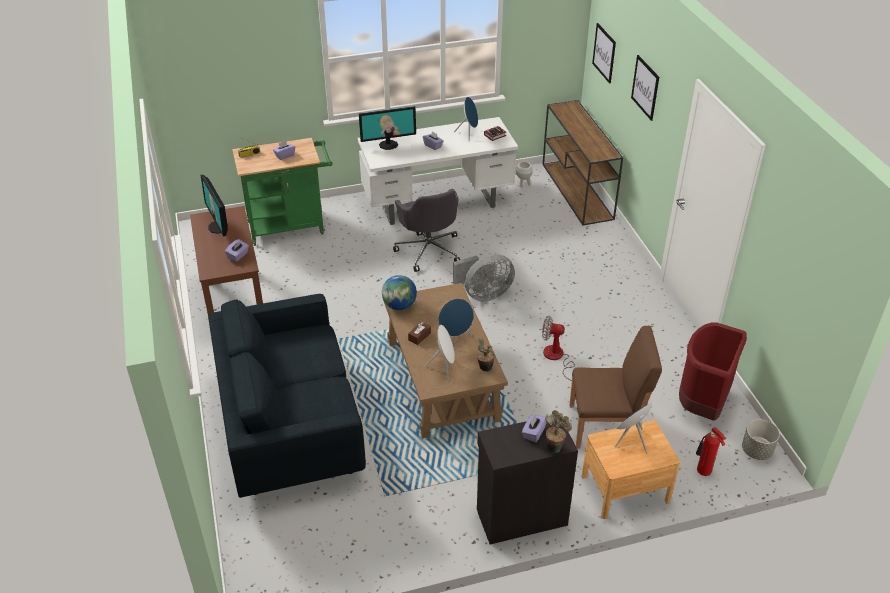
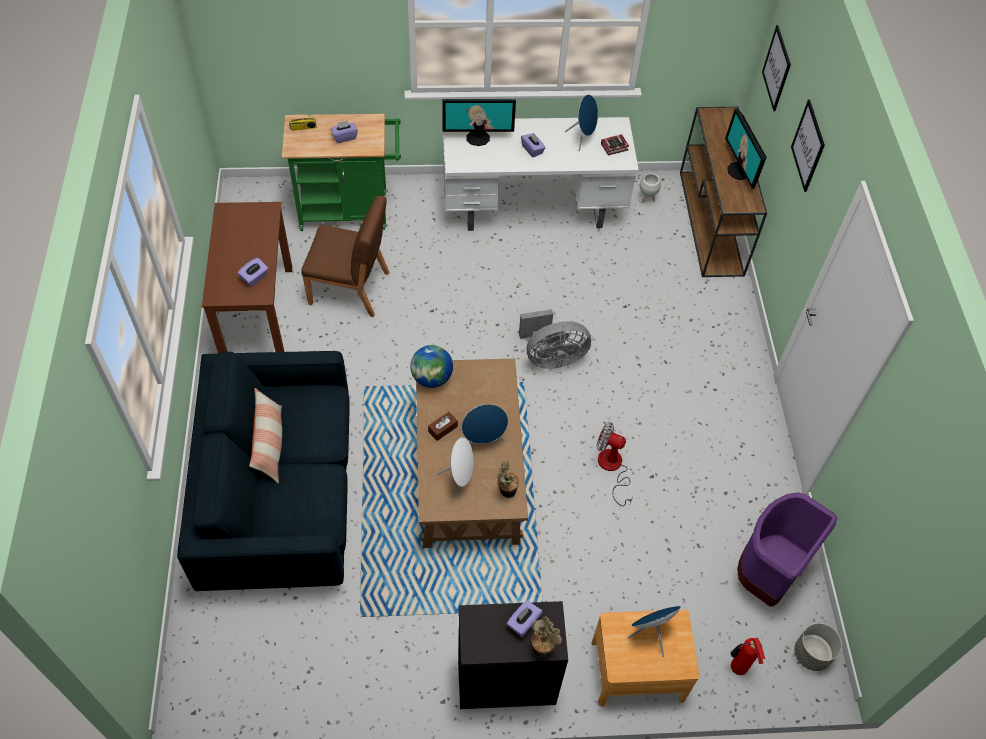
camera: 10 degrees right, 15 degrees up
(218, 227) = (243, 229): monitor -> monitor (739, 171)
(280, 371) = (270, 444): none -> pillow
(429, 250) = (504, 277): grey office chair -> none
(607, 426) = (642, 579): brown chair -> brown chair (350, 289)
(702, 404) = (767, 573): red trash can -> purple trash can

